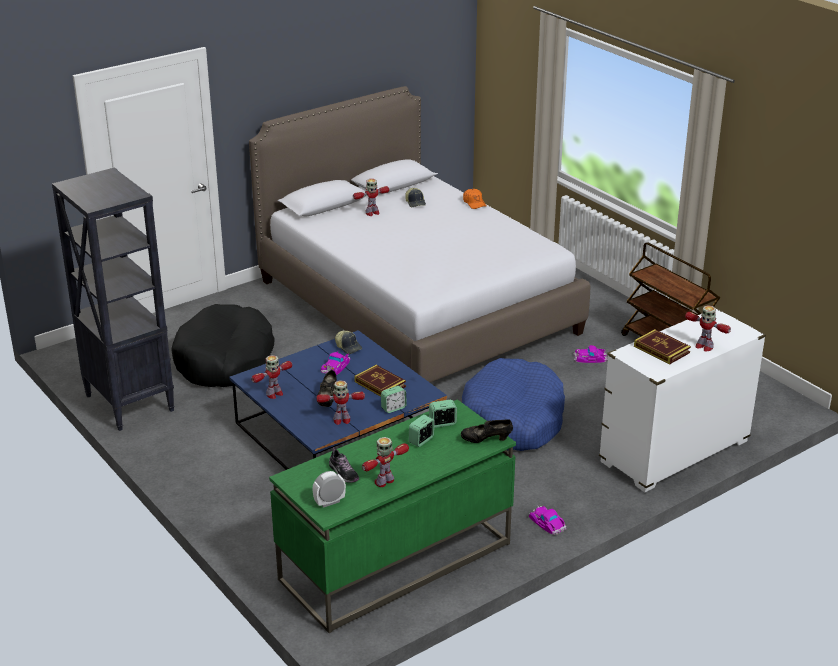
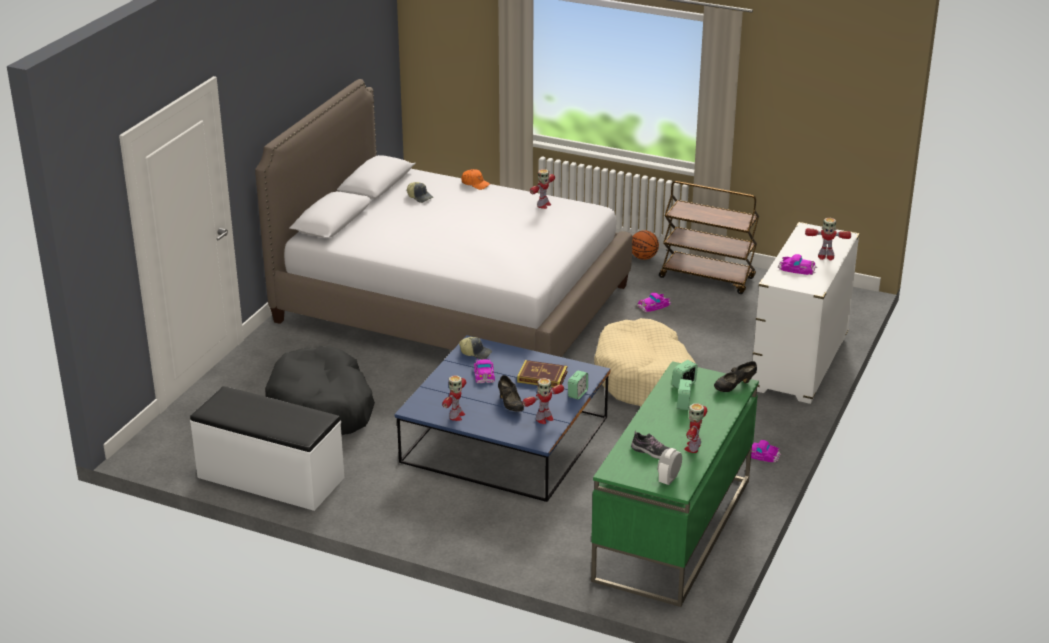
camera: 30 degrees left, 0 degrees up
(129, 402) = (270, 478): black bookcase -> white bench
(372, 213) = (390, 217): toy robot -> toy robot (543, 205)
(513, 420) = (645, 379): blue dog bed -> beige dog bed
(625, 313) = (643, 257): none -> basketball
(661, 349) = (797, 268): book -> toy car

